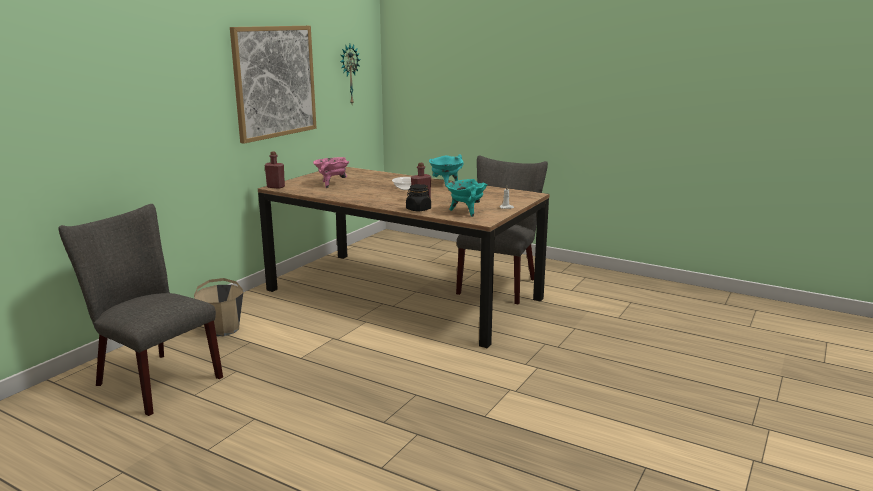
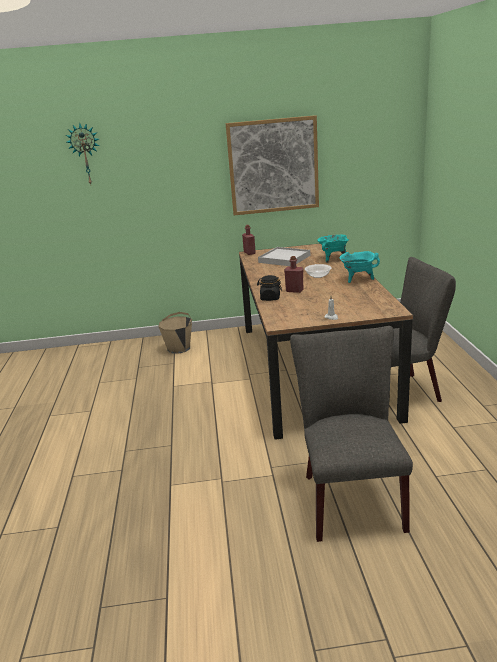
camera: 55 degrees right, 5 degrees up
(152, 380) = (103, 365): grey chair -> grey chair (349, 497)
(331, 184) = (284, 259): pink cooking pot -> white tray
(348, 74) = (371, 157): wall clock -> wall clock (85, 154)
(466, 212) = (292, 311): turquoise cooking pot -> turquoise cooking pot (333, 259)

